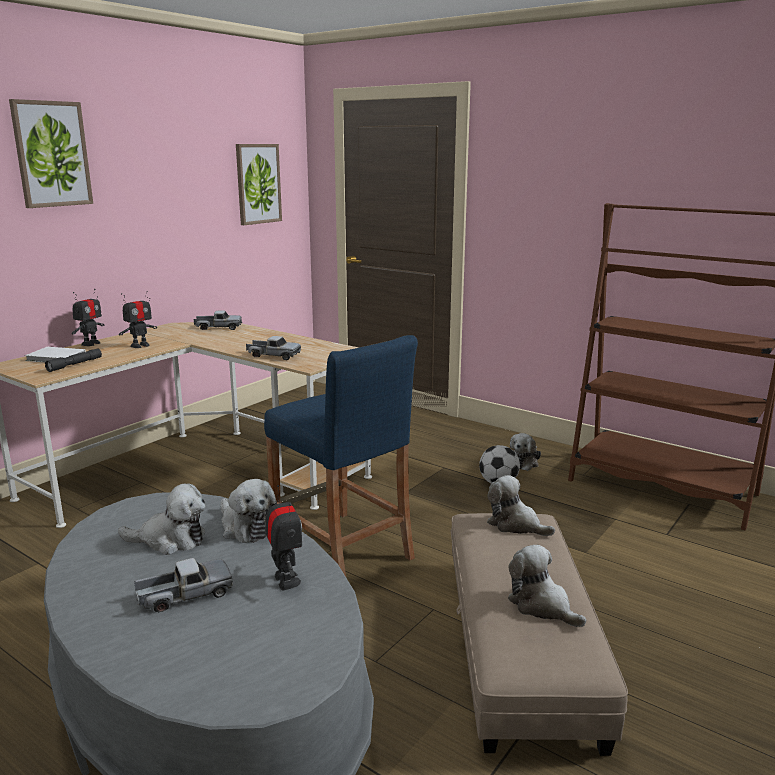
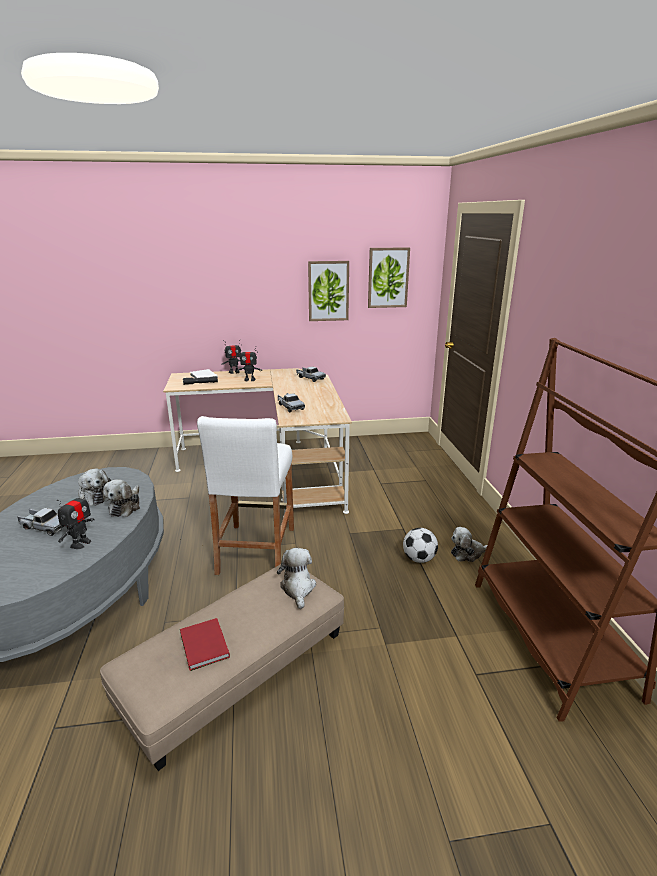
camera: 45 degrees right, 5 degrees up
(51, 154) = (224, 255): picture -> picture (328, 291)
(341, 550) = (255, 550): blue stool -> white stool
(542, 606) = (203, 646): plush toy -> red book

